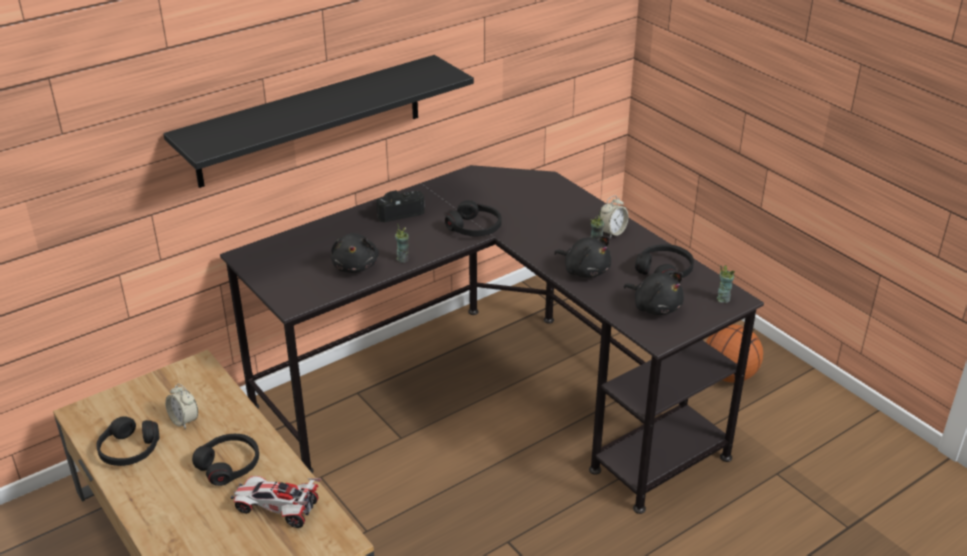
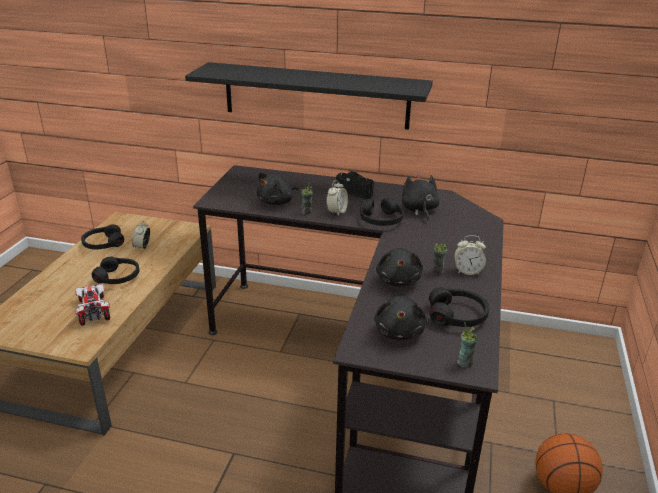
camera: 50 degrees right, 5 degrees down
(426, 243) = (337, 212): none -> alarm clock
(484, 200) = (419, 210): none -> black plush toy

